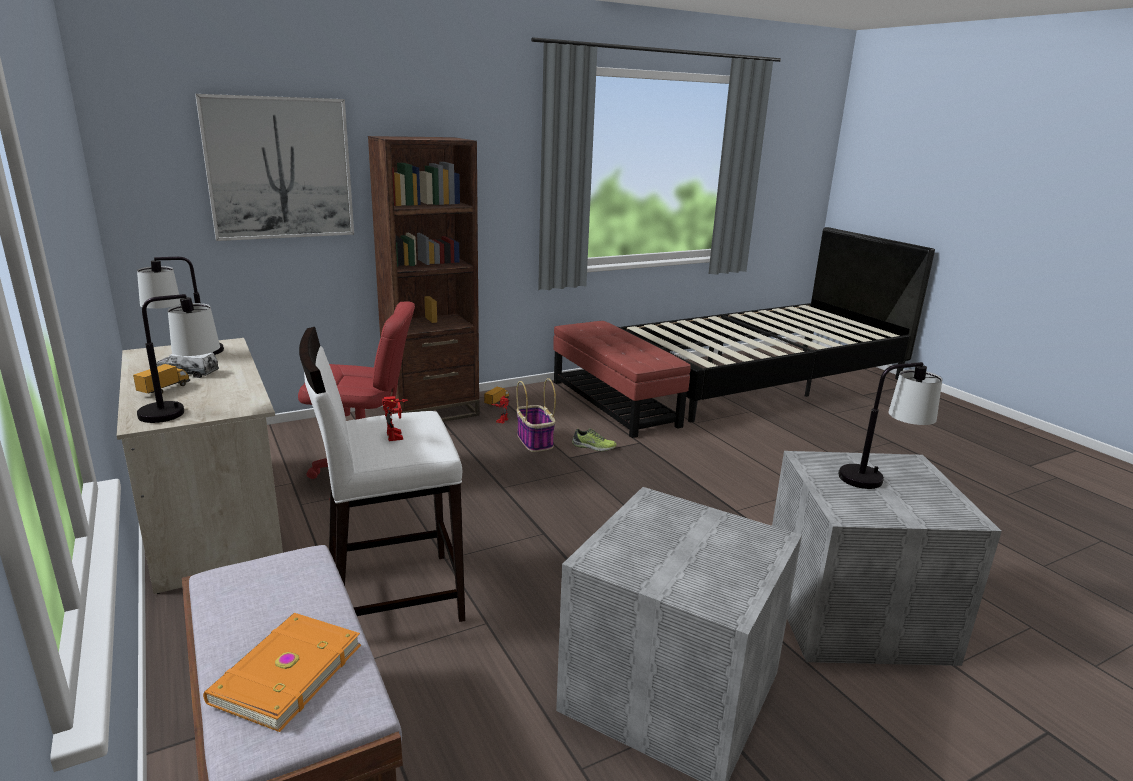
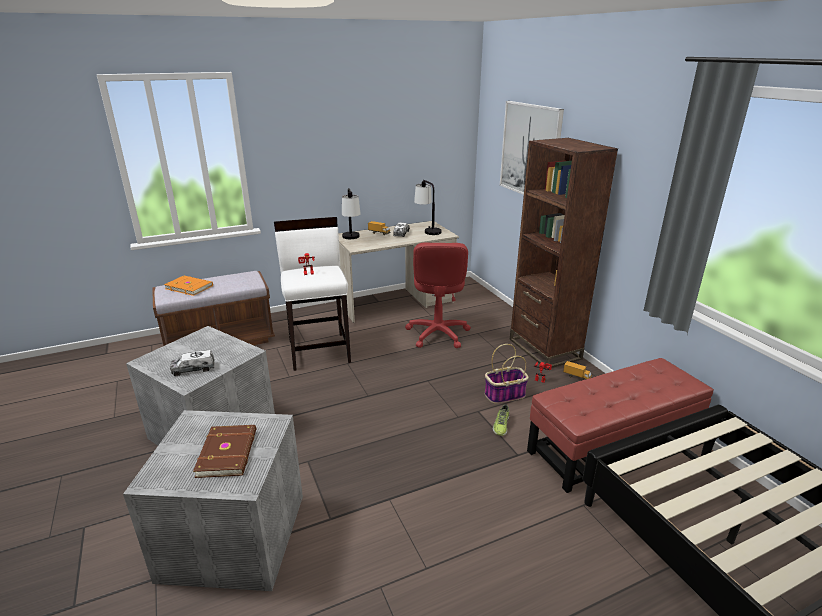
camera: 95 degrees right, 5 degrees up
(728, 542) = (193, 369): none -> toy truck
(878, 477) = (229, 452): table lamp -> brown book

